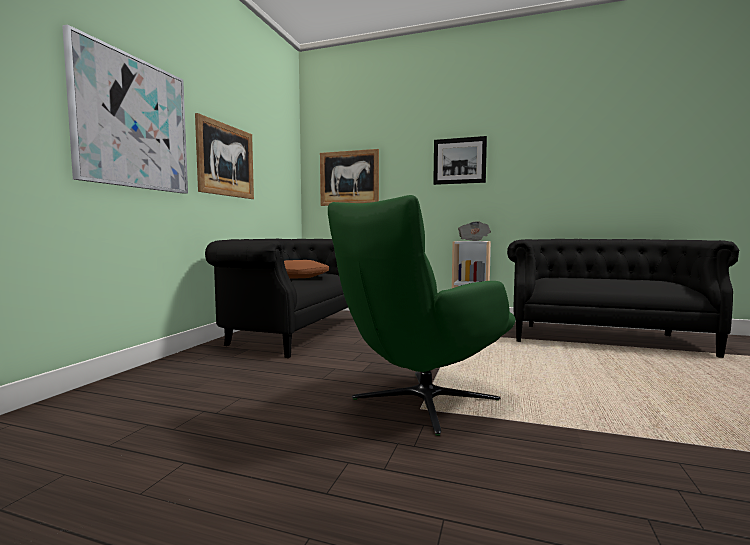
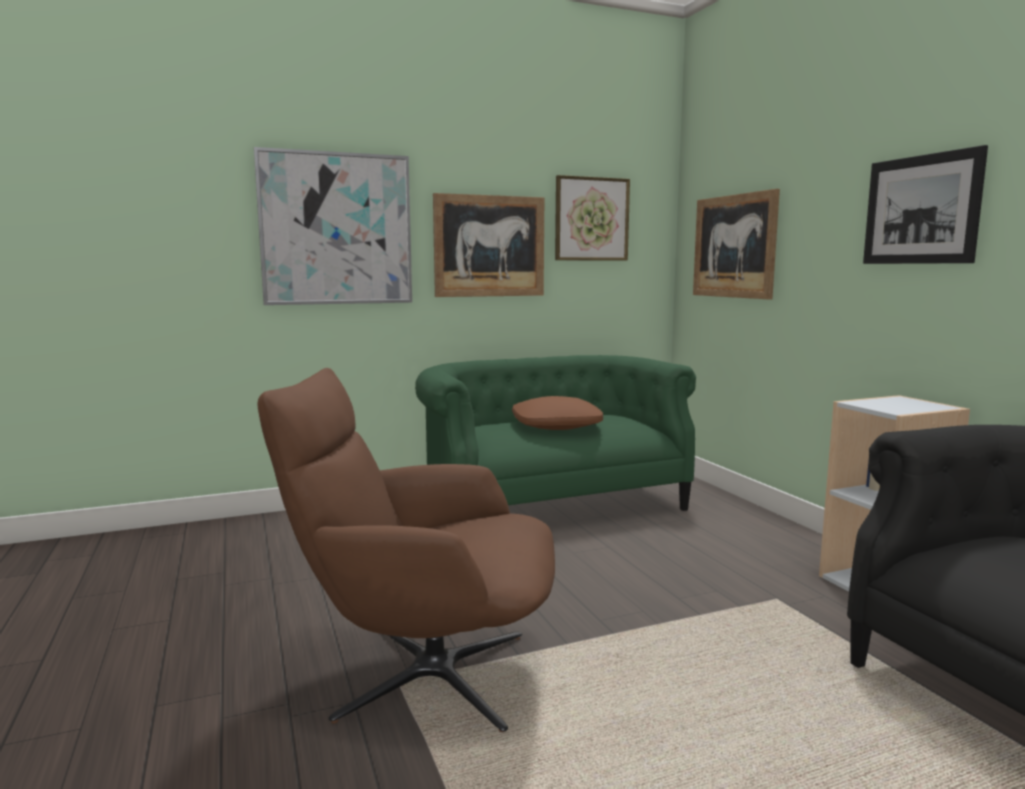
camera: 50 degrees right, 5 degrees up
(270, 154) = (591, 219): none -> picture
(291, 332) = (551, 505): black sofa -> green sofa
(422, 401) = (427, 674): green armchair -> brown armchair
(474, 241) = (891, 406): newspaper -> none

